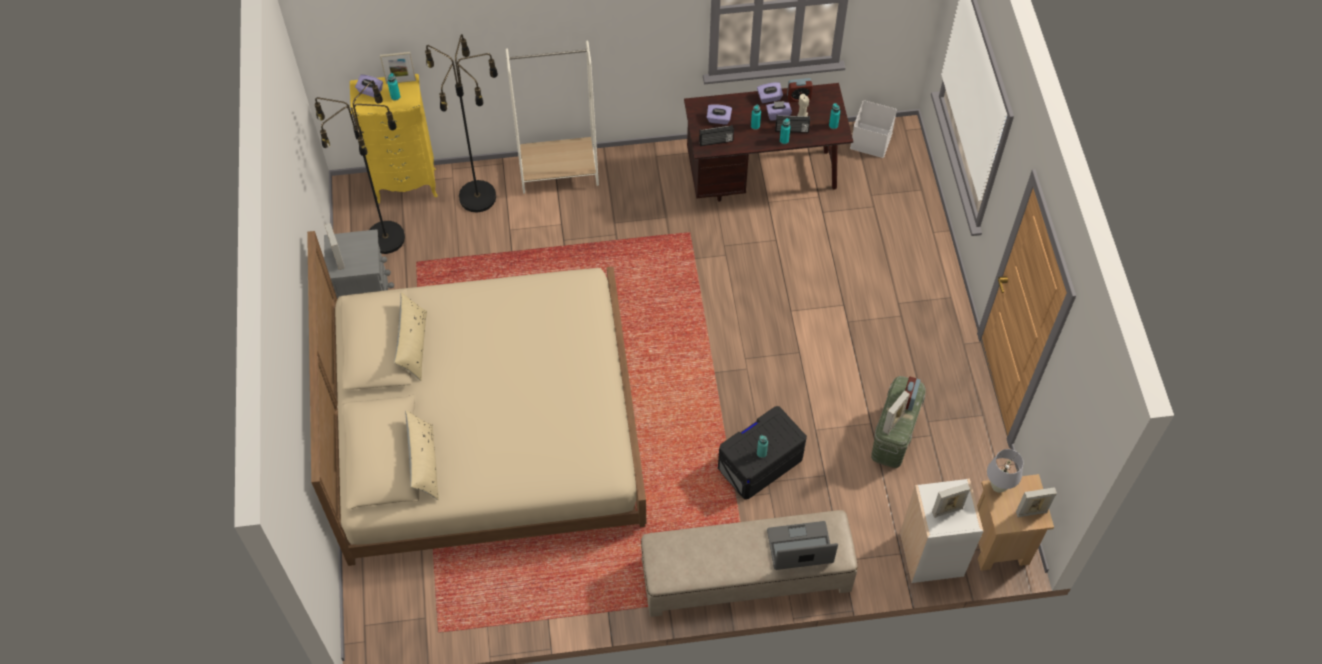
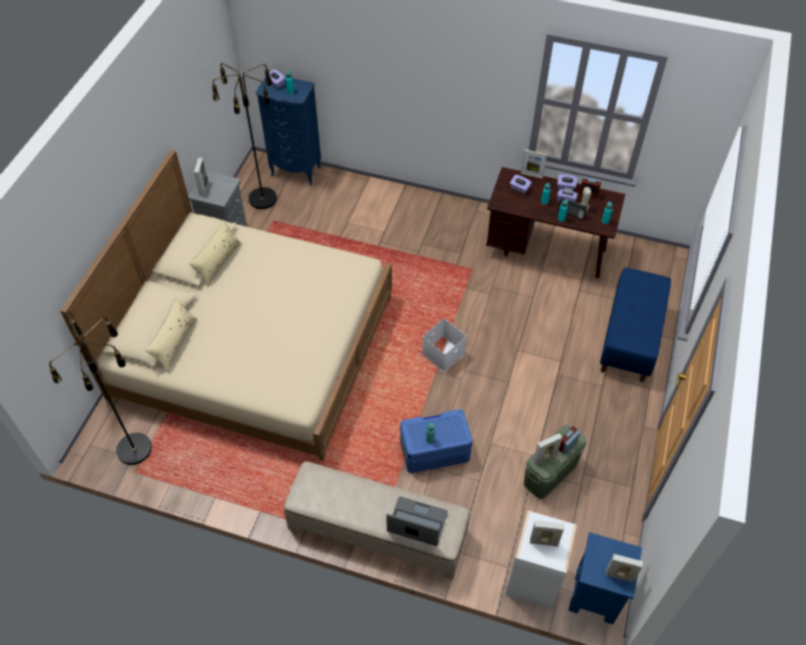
camera: 25 degrees right, 5 degrees down
(401, 81) = (300, 84): picture frame -> picture frame (531, 175)
(406, 187) = (295, 172): yellow dresser -> blue dresser
(478, 197) = (338, 195): floor lamp -> floor lamp (135, 450)
(559, 173) = (402, 198): clothes rack -> none
(716, 141) = (509, 202): radio -> none
(760, 463) = (434, 450): black storage box -> blue storage box
(871, 141) = (643, 255): white storage box -> white storage box (443, 354)
(904, 249) = (630, 339): none -> blue bench
(997, 543) = (594, 595): beige nightstand -> blue nightstand
(998, 487) = (600, 543): white table lamp -> none

